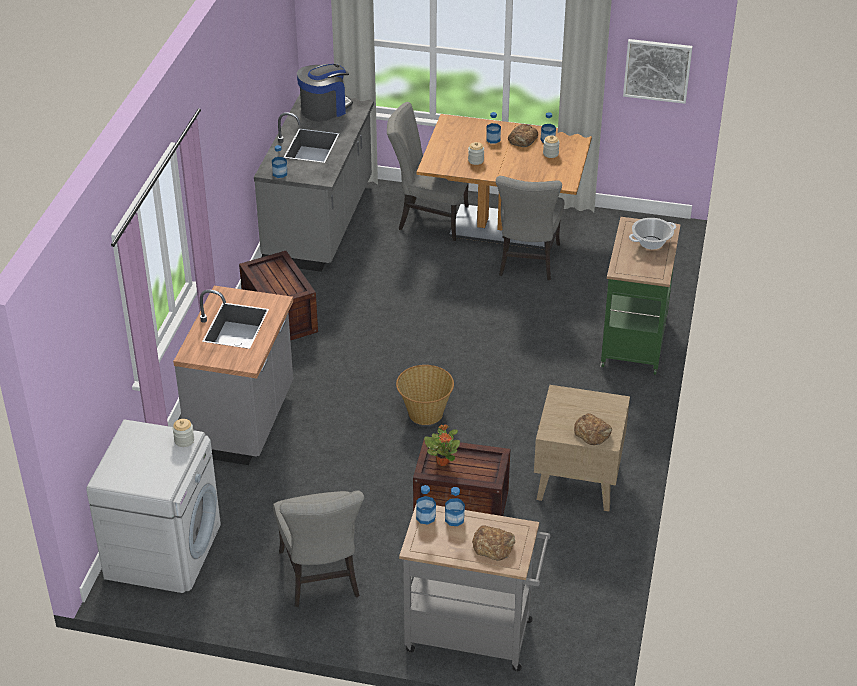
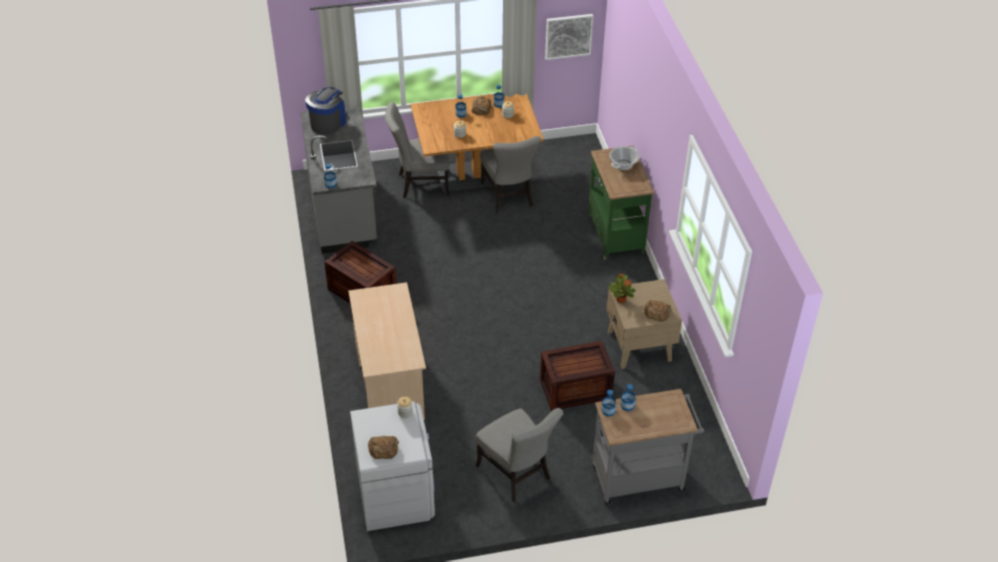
camera: 25 degrees left, 5 degrees up
(244, 422) = (389, 380): grey counter -> beige desk
(425, 413) = (510, 331): basket -> none
(443, 461) = (563, 364): potted plant -> potted plant (620, 299)
(493, 545) = (663, 415): bread -> bread (383, 449)

